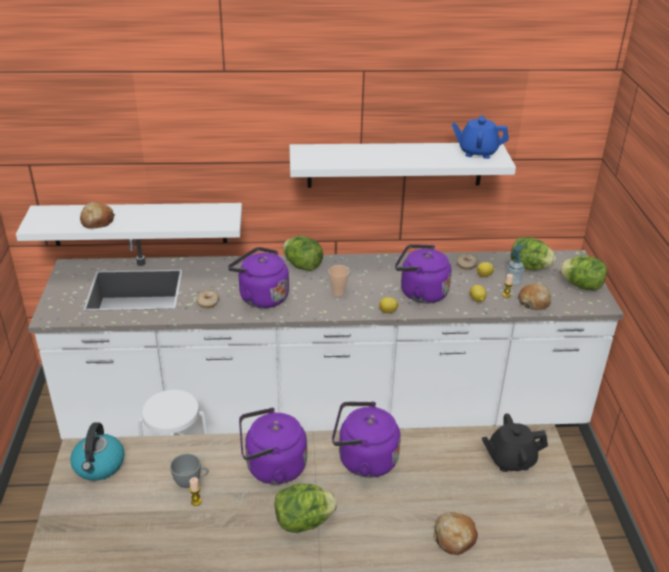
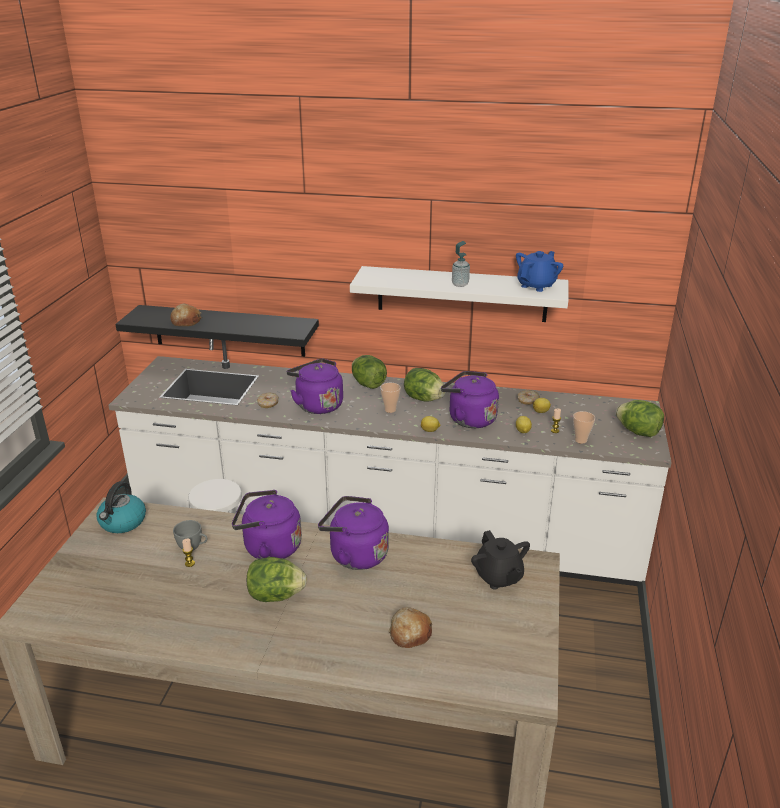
camera: 15 degrees right, 5 degrees down
(139, 224) = (228, 330): white shelf -> black shelf
(477, 152) = (536, 285): blue teapot -> blue teapot turned 105 degrees clockwise
(510, 460) = (498, 577): black teapot -> black teapot turned 120 degrees counterclockwise
(513, 282) = (567, 420): soap dispenser -> soap dispenser (460, 284)
(529, 267) = (591, 410): lettuce -> lettuce (424, 399)
(534, 302) = (580, 440): bread -> cup

